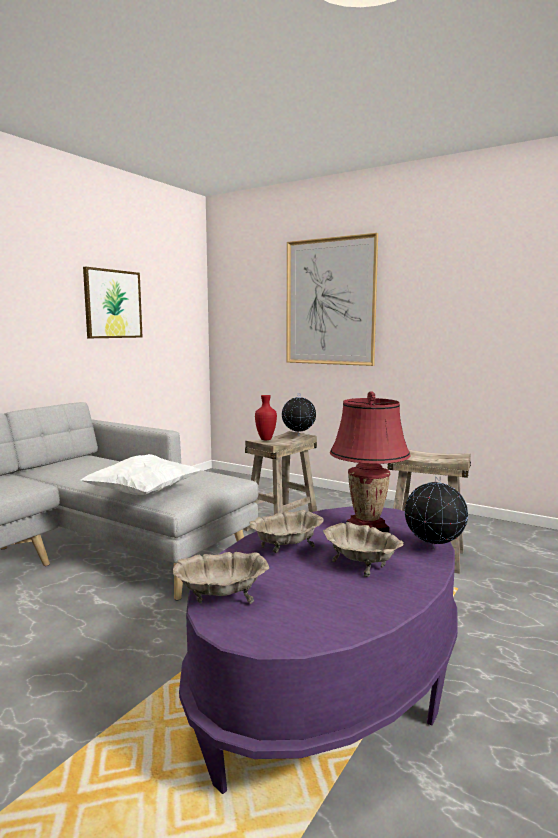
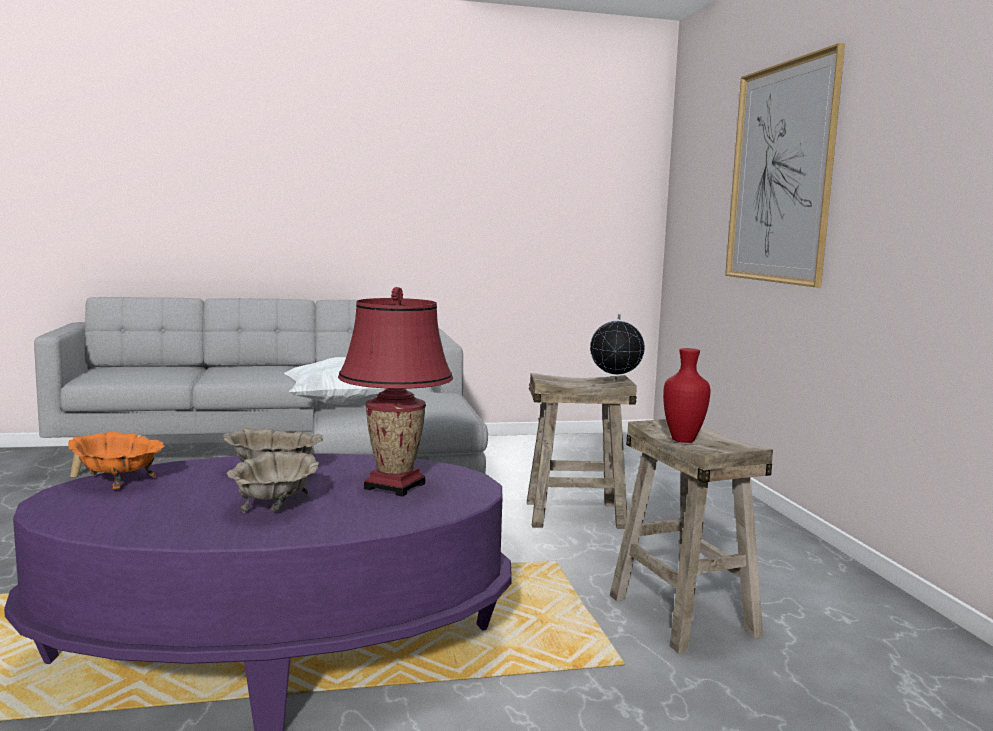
camera: 45 degrees right, 0 degrees up
(113, 304) = (490, 183): picture -> none
(221, 598) = (117, 480): beige bowl -> orange bowl
(265, 439) = (562, 377): red vase -> red vase (683, 440)
(434, 550) = (380, 524): globe -> none

